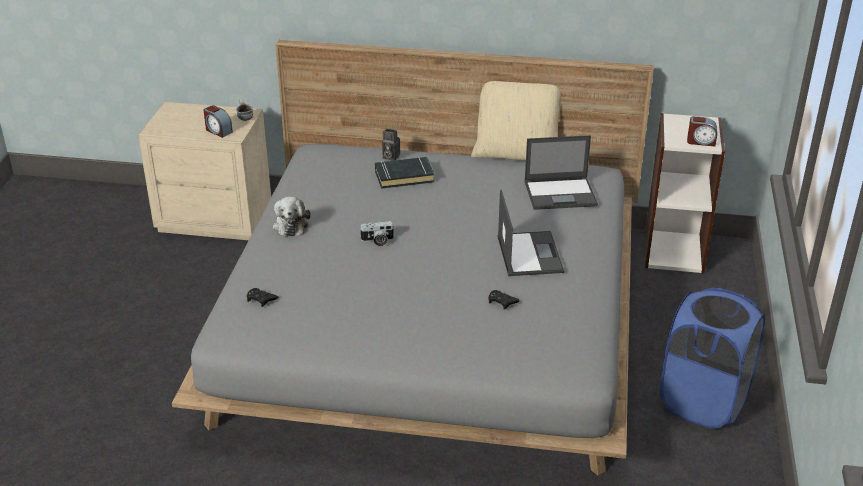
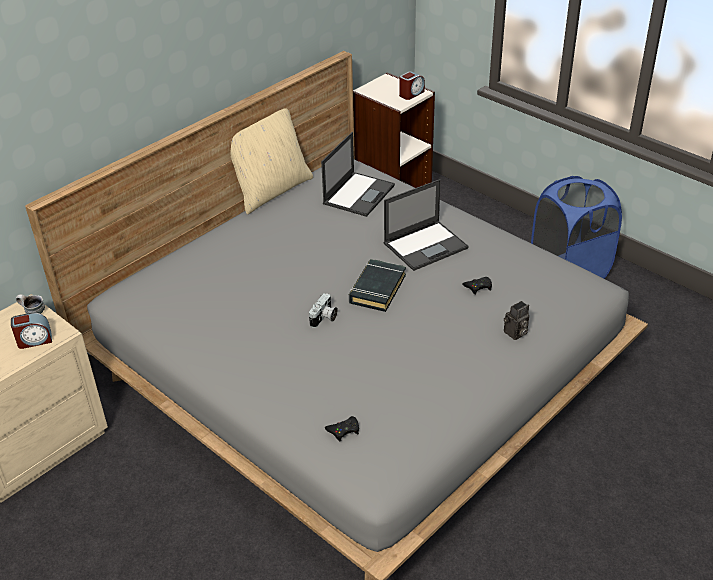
camera: 55 degrees left, 5 degrees up
(291, 225) = (237, 363): plush toy -> none
(390, 157) = (194, 257): camera -> camera (515, 334)
(404, 176) = (237, 261): black book -> black book (377, 289)
(529, 253) = (426, 245): laptop -> laptop turned 120 degrees clockwise

